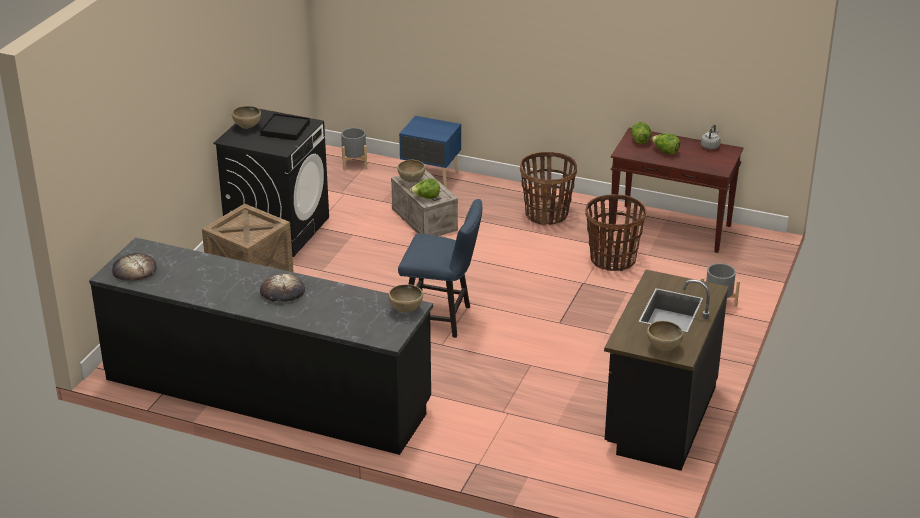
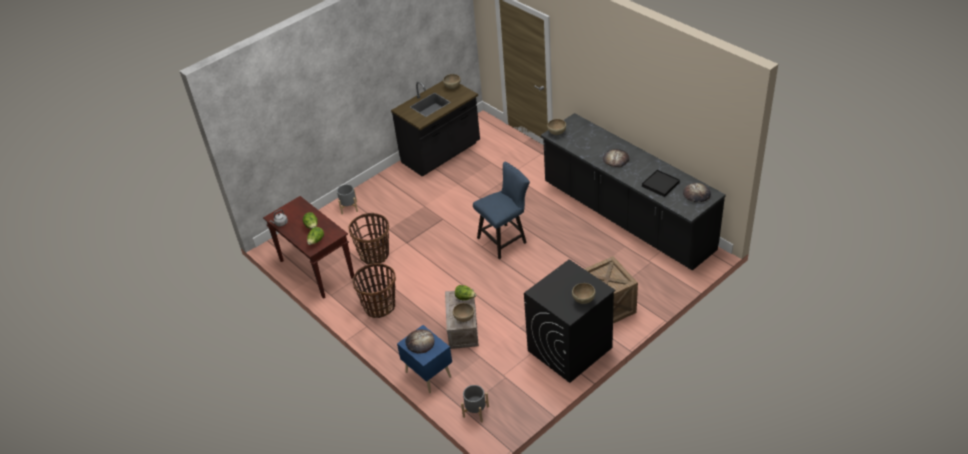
camera: 150 degrees left, 10 degrees up
(285, 129) = (556, 290): black tray -> black tray (660, 184)
(435, 129) = (420, 342): none -> bread
(442, 319) = (505, 239): blue chair -> blue chair turned 105 degrees clockwise

